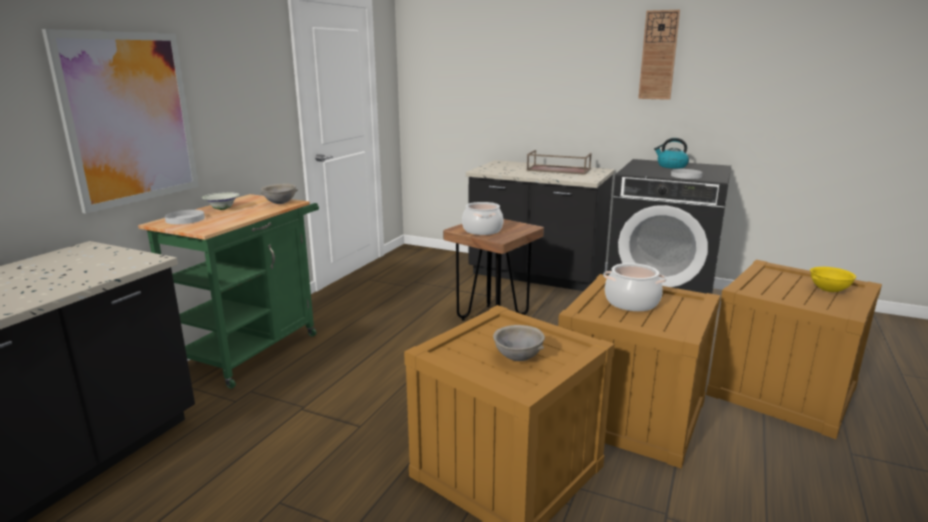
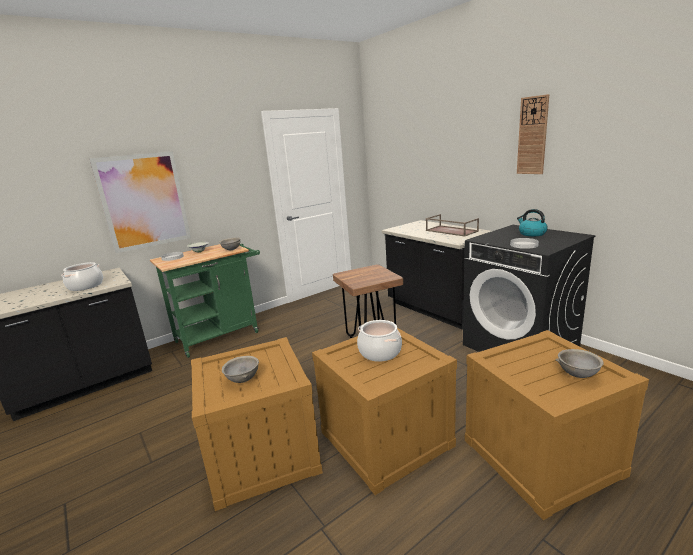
camera: 30 degrees right, 0 degrees up
(482, 230) = (356, 276): cooking pot -> cooking pot (86, 286)
(828, 290) = (577, 374): yellow bowl -> grey bowl

